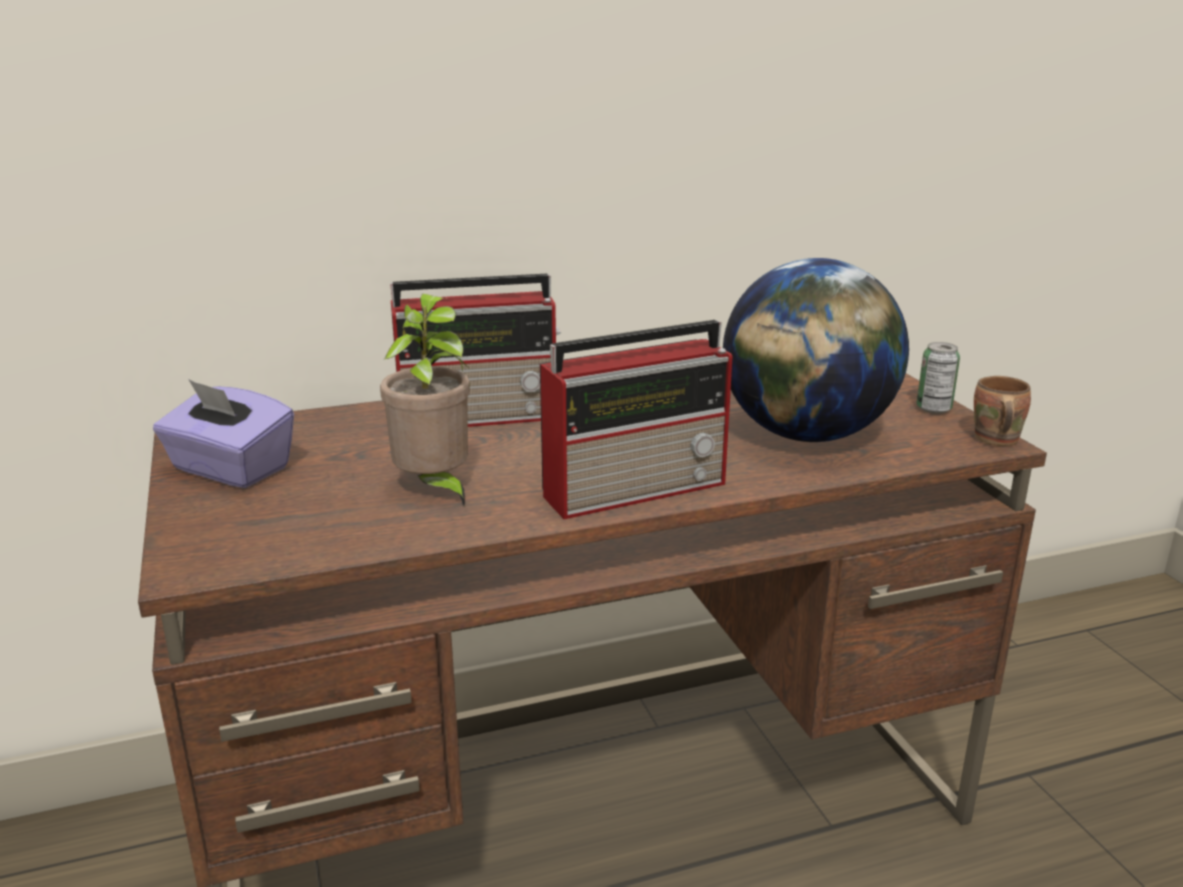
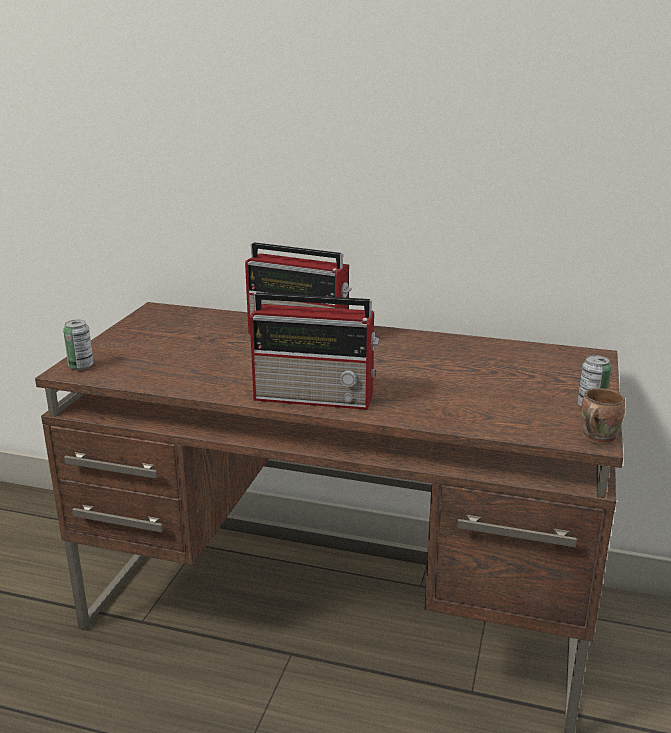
camera: 35 degrees right, 0 degrees up
(200, 555) = (81, 366): none -> can
(230, 469) = (147, 331): purple tissue box -> none
(434, 490) = (217, 367): potted plant -> none
(806, 435) = (468, 397): globe -> none

